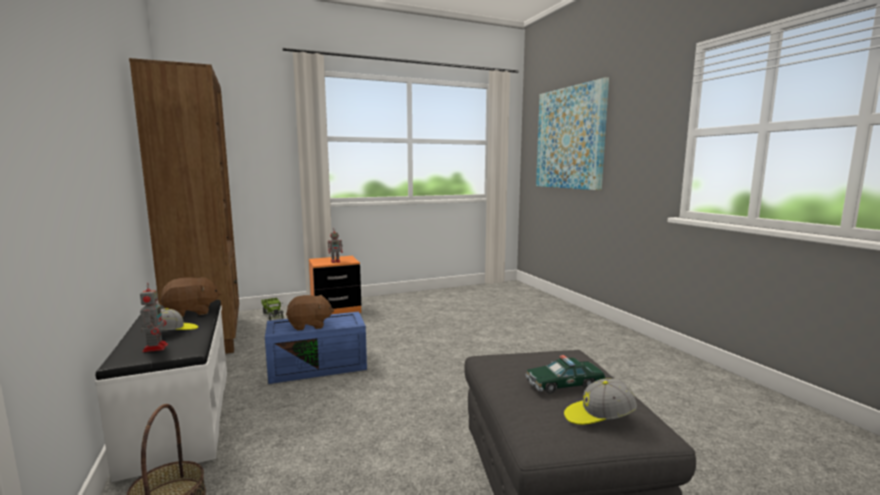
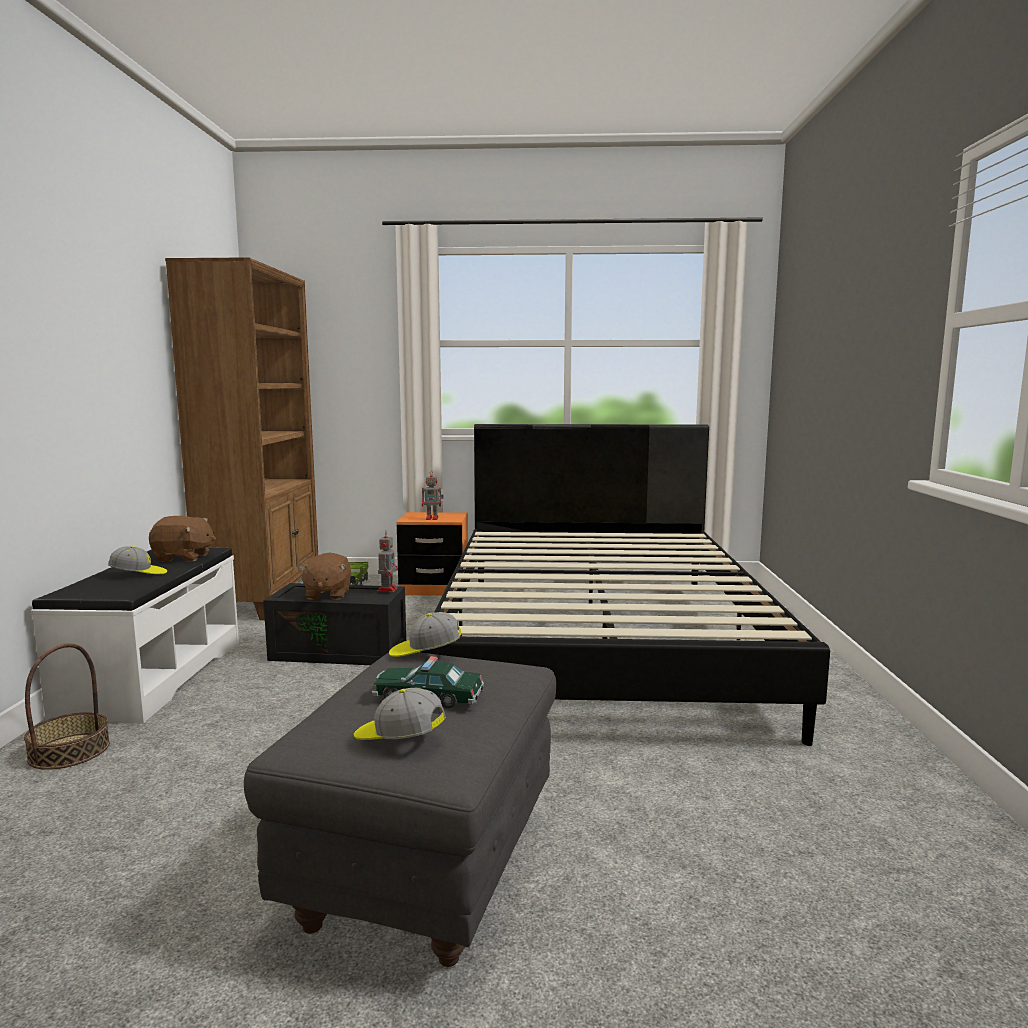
camera: 25 degrees right, 0 degrees up
(155, 347) = (103, 586): toy robot -> toy robot (387, 589)
(309, 325) = (327, 595): brown plush toy -> brown plush toy turned 75 degrees clockwise
(319, 365) = (341, 651): blue storage box -> black storage box
(477, 328) = (599, 640): none -> black bed
(503, 353) = (425, 652): none -> cap
(569, 138) = (820, 333): picture -> none

